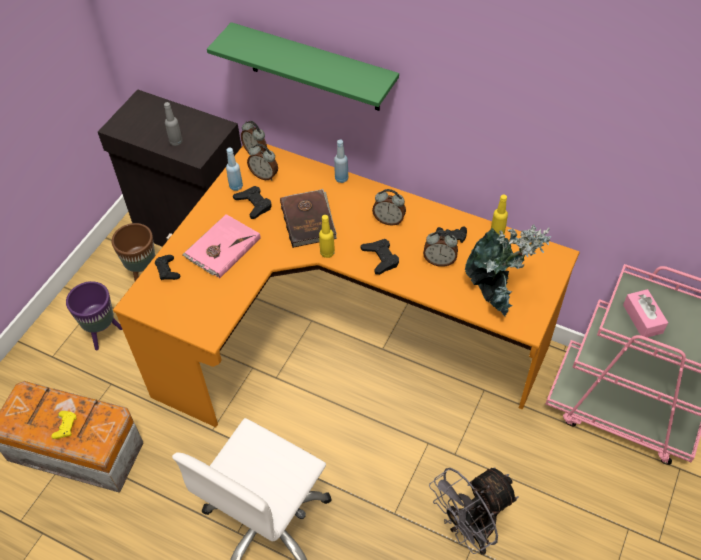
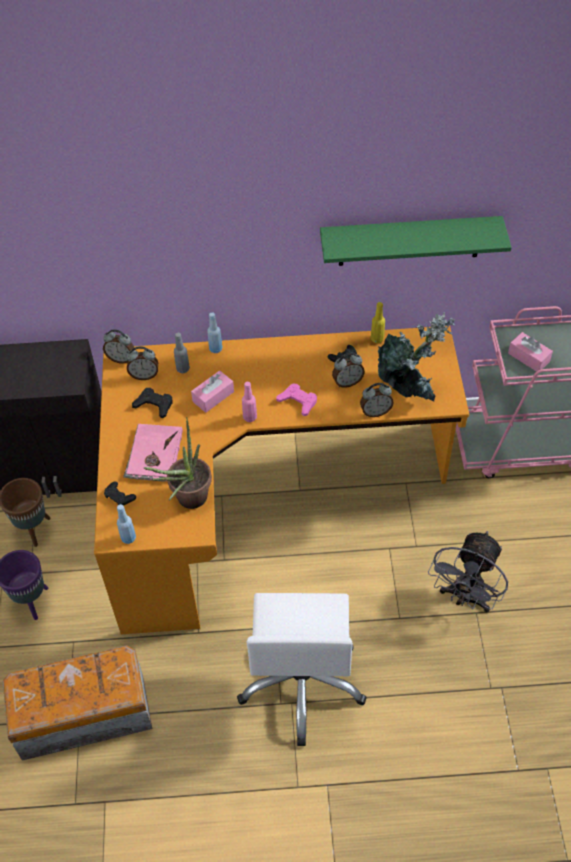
camera: 30 degrees left, 0 degrees up
(65, 426) = (82, 690): yellow game controller -> none
(176, 142) = (42, 380): grey bottle -> grey bottle (183, 369)
(220, 302) = (187, 501): none -> potted plant
(236, 186) = (125, 396): blue bottle -> blue bottle (128, 538)
(309, 219) = (213, 396): brown book -> pink tissue box
(314, 68) = (169, 257): green shelf -> green shelf (409, 241)
(327, 253) = (250, 417): yellow bottle -> pink bottle
(380, 258) = (298, 401): black game controller -> pink game controller
(389, 220) = (282, 367): alarm clock -> alarm clock (375, 412)

